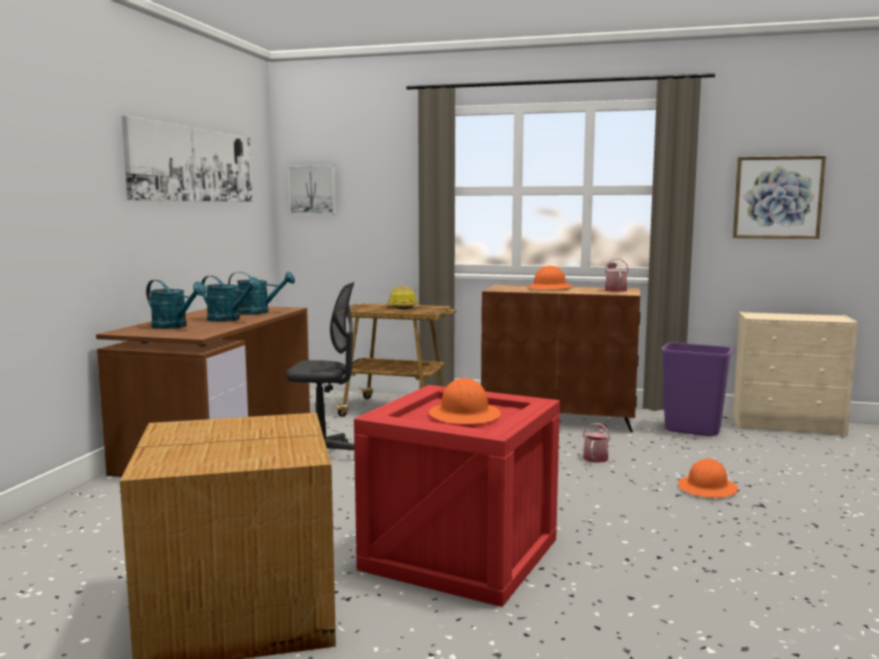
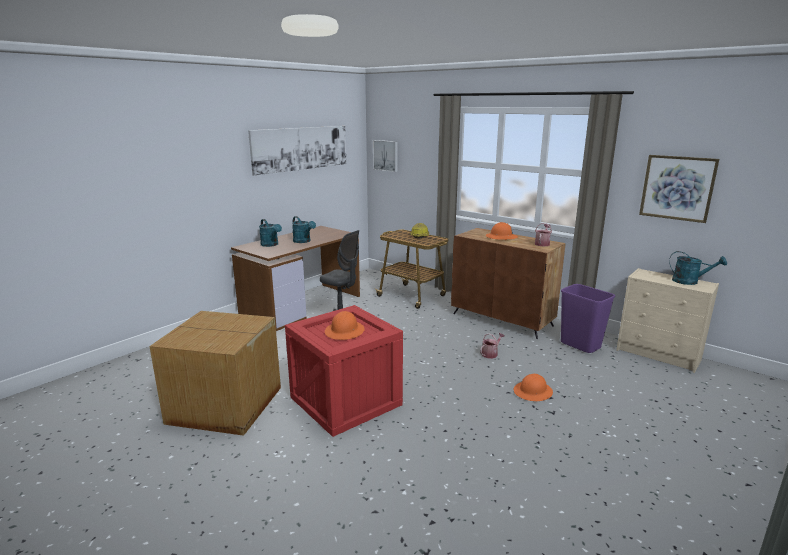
camera: 25 degrees right, 10 degrees up
(259, 312) = (327, 236): turquoise watering can -> turquoise watering can (690, 282)

